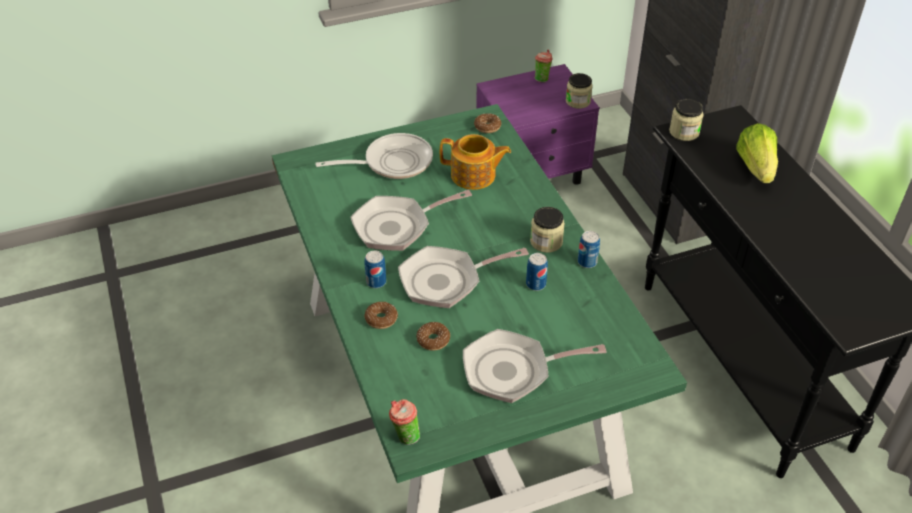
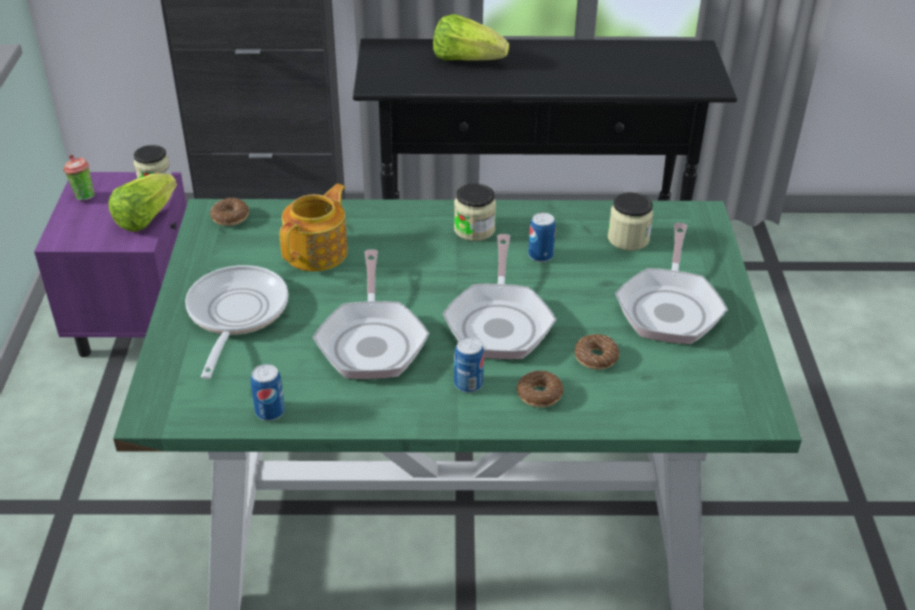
camera: 70 degrees left, 5 degrees down
(405, 436) = (745, 418): cup -> none
(538, 112) = (145, 217): none -> lettuce
(587, 262) = (524, 211): can -> can (270, 411)
(684, 132) = (380, 80): jar -> jar (628, 239)

